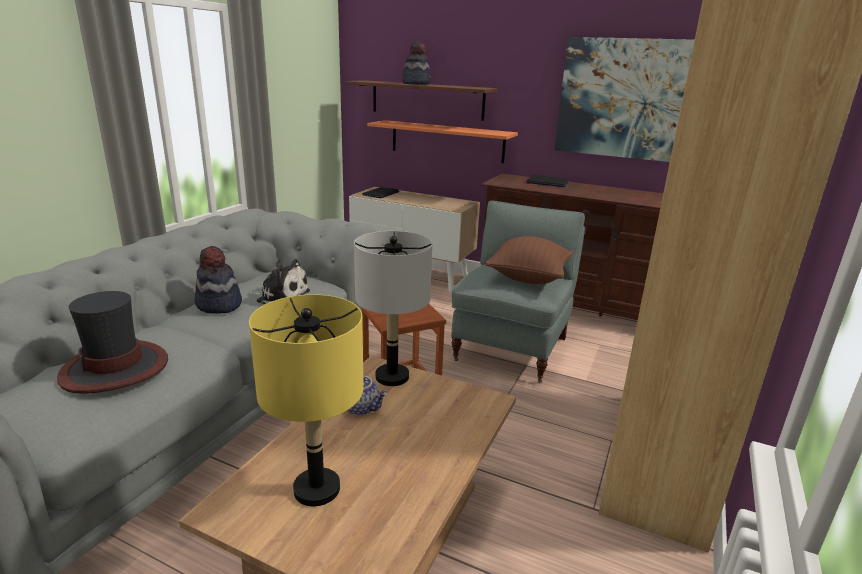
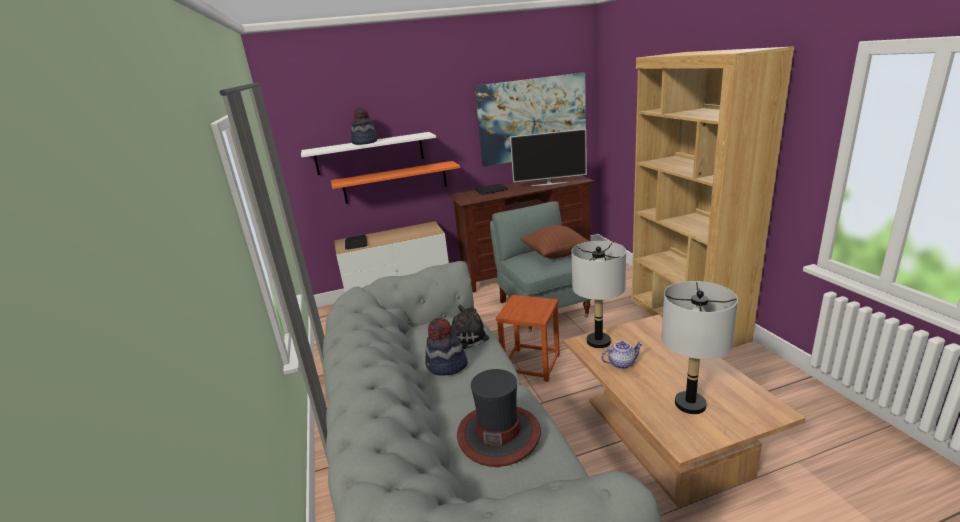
camera: 40 degrees left, 0 degrees up
(316, 489) = (689, 404): yellow table lamp -> grey table lamp
(427, 100) = (369, 153): brown shelf -> white shelf
(624, 196) = (549, 184): none -> television

